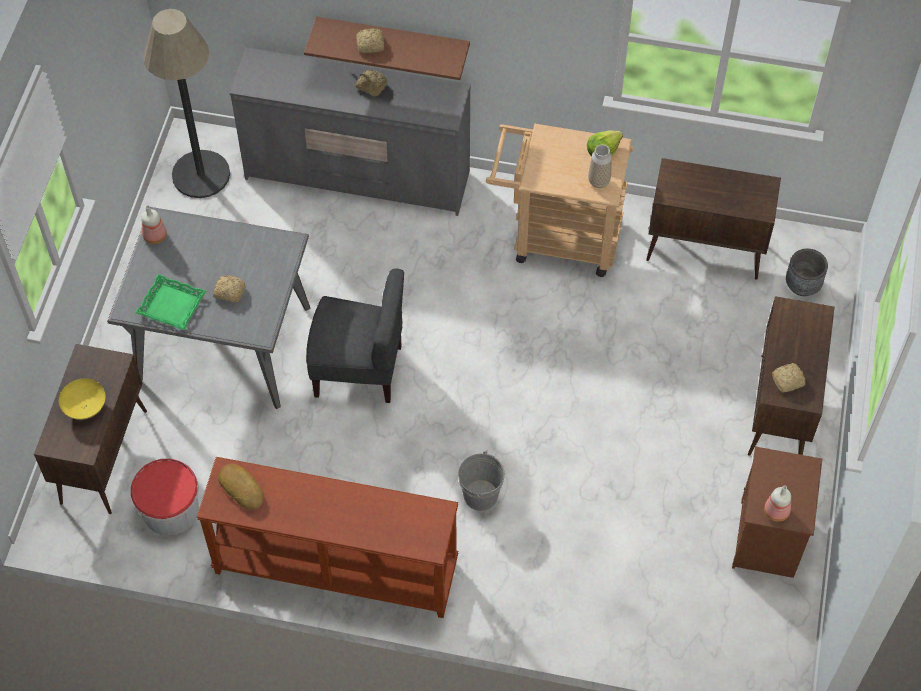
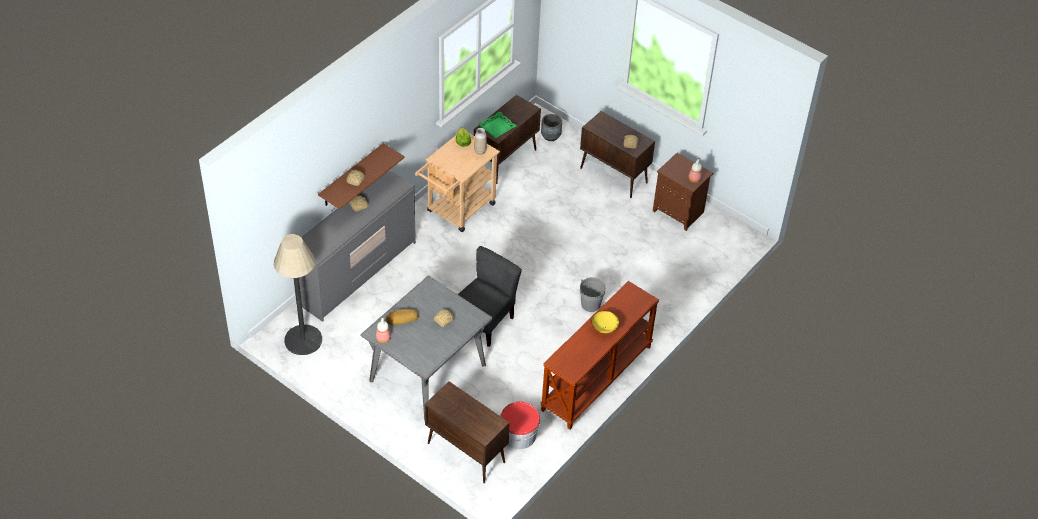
camera: 65 degrees left, 10 degrees down
(85, 407) = (470, 413): yellow bowl -> yellow bowl (605, 328)
(172, 305) = (435, 347): green tray -> green tray (497, 127)
(242, 487) = (569, 359): bread -> bread (402, 318)

